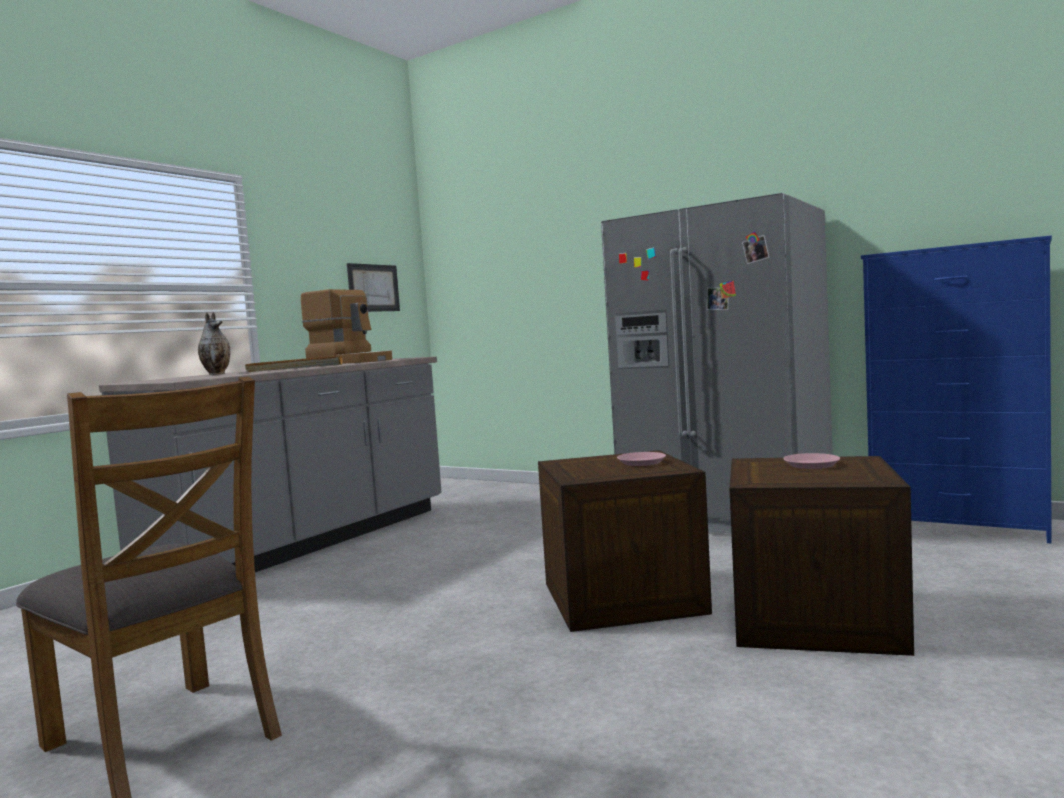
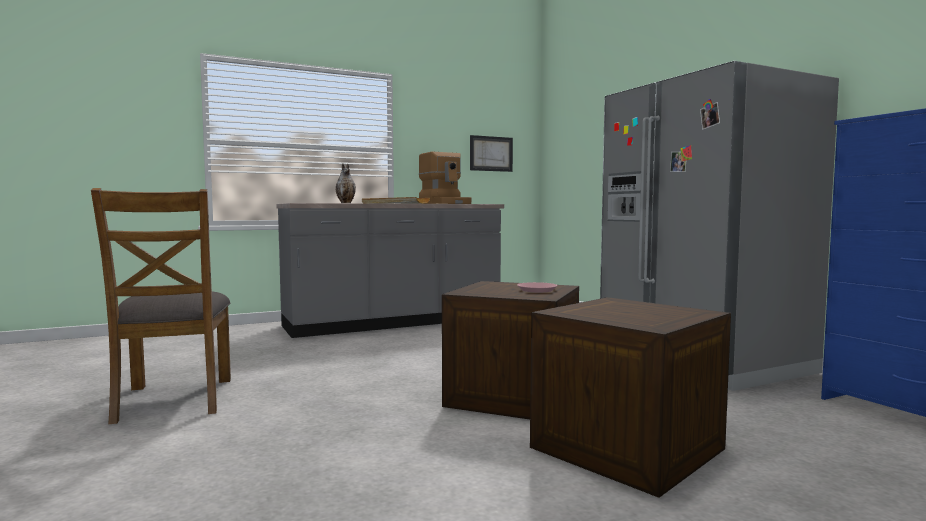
camera: 30 degrees right, 0 degrees up
(812, 465) = (646, 309): pink plate -> none

